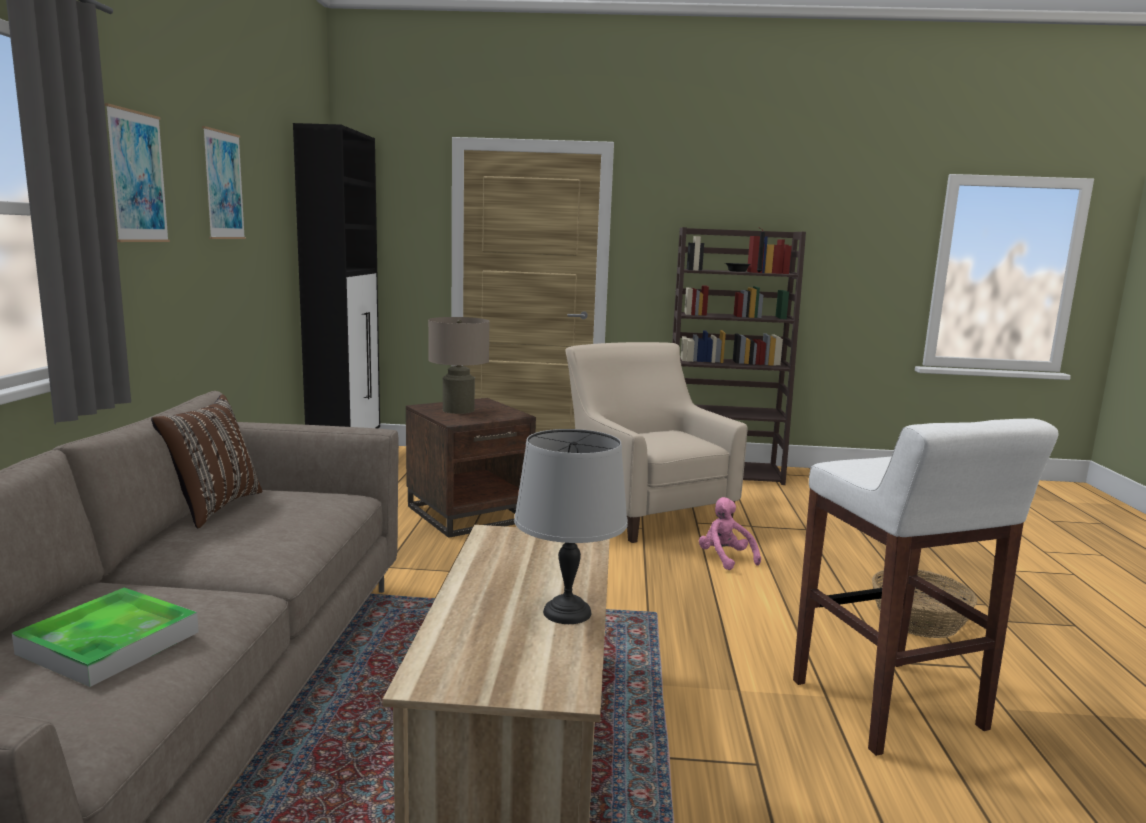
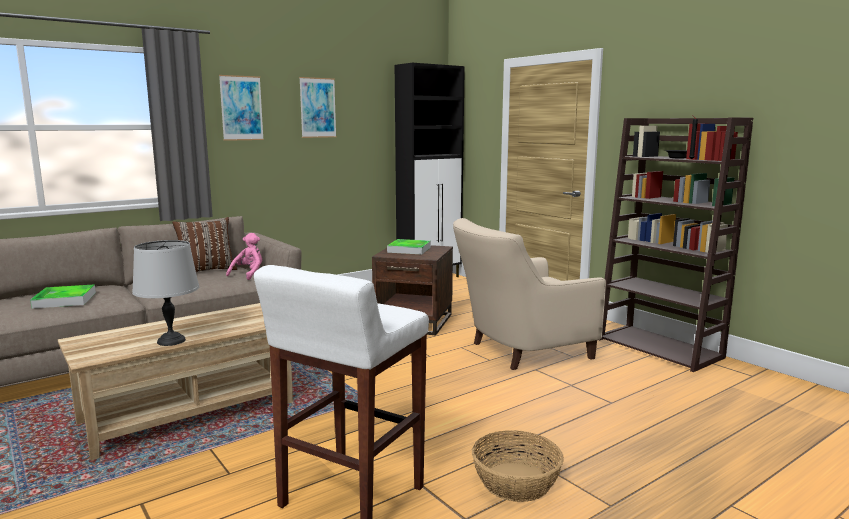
camera: 50 degrees right, 0 degrees up
(458, 410) = (409, 249): beige table lamp -> tray
(643, 510) = (519, 351): beige armchair -> beige armchair turned 135 degrees counterclockwise
(725, 558) = (491, 393): pink plush toy -> pink plush toy (248, 274)

